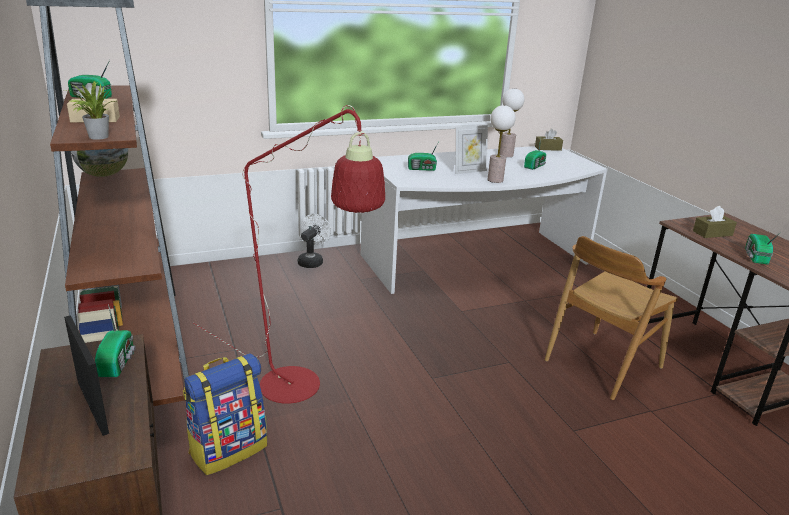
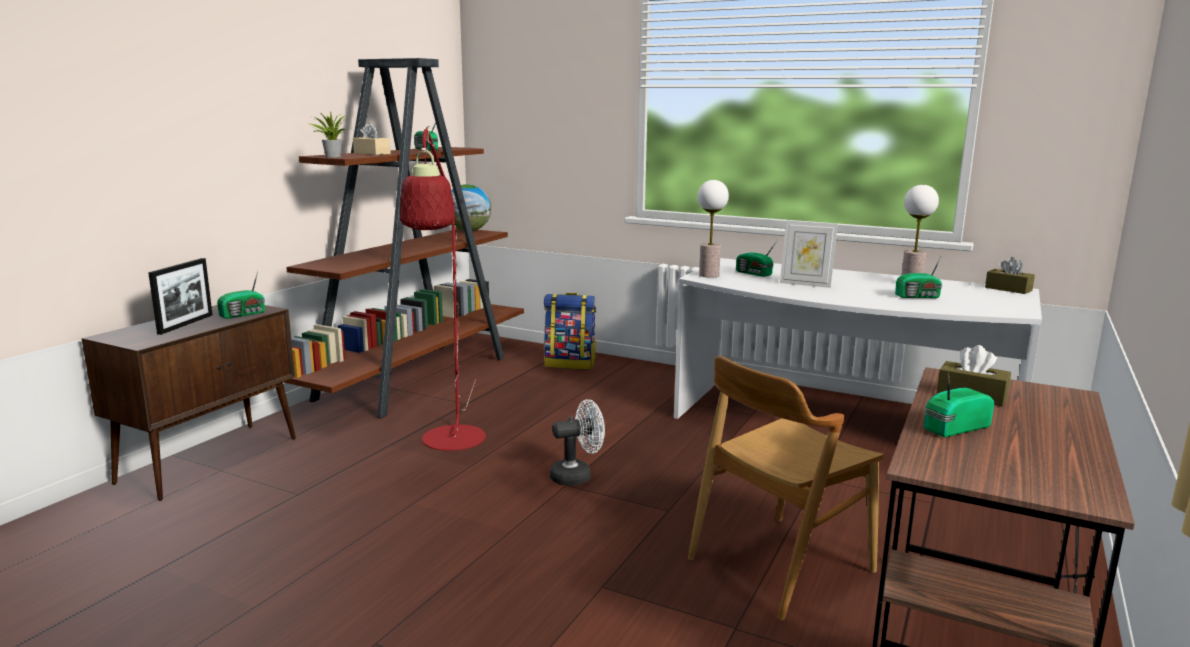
camera: 50 degrees right, 10 degrees down
(228, 449) = (342, 451): backpack -> backpack (570, 364)
(312, 261) = (655, 373): white fan -> white fan (577, 476)
(495, 180) = (811, 295): table lamp -> table lamp (708, 275)
(602, 363) = (779, 564): brown chair -> brown chair turned 45 degrees counterclockwise

